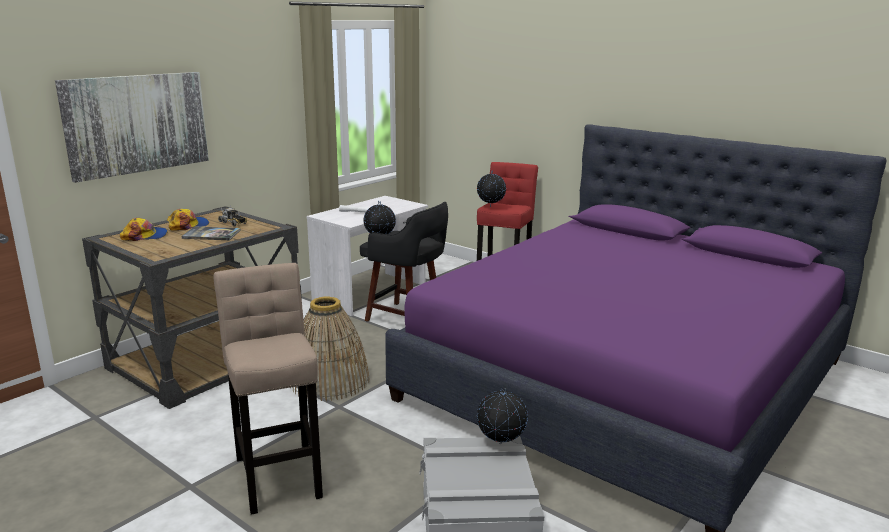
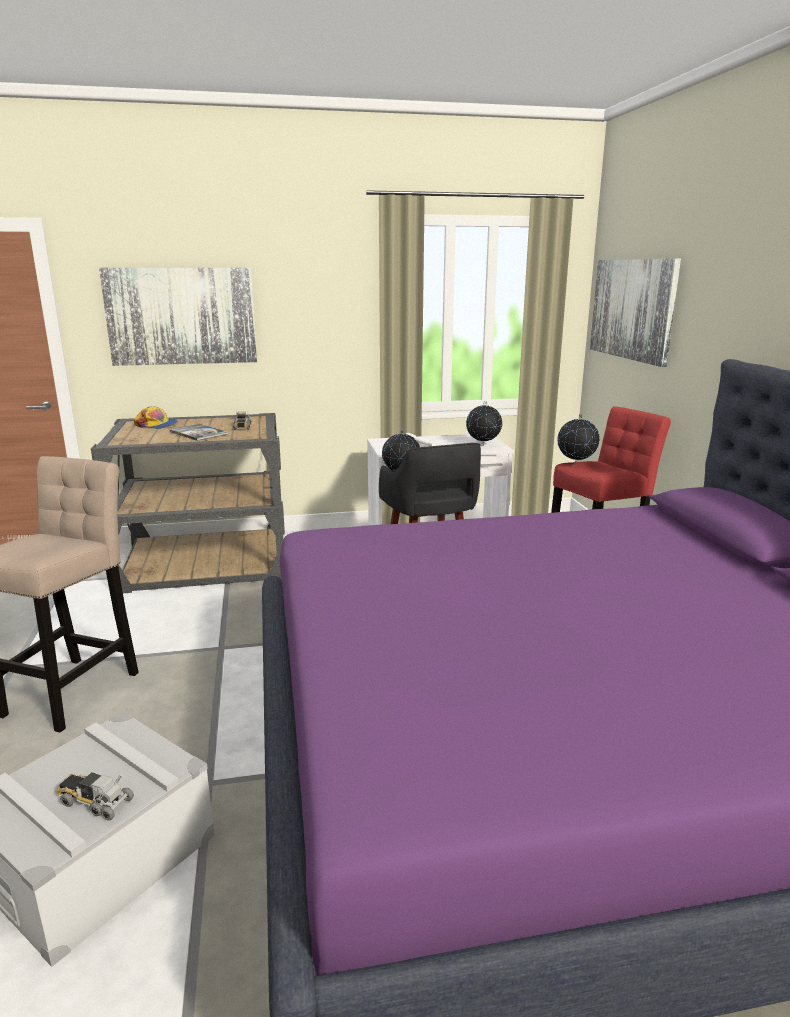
camera: 40 degrees right, 0 degrees up
(188, 225) = (206, 423): cap -> none
(329, 380) = (256, 618): basket -> none
(479, 91) = (632, 309): none -> picture
(501, 444) = (170, 761): globe -> globe (483, 445)
(501, 476) = (95, 802): none -> toy truck

